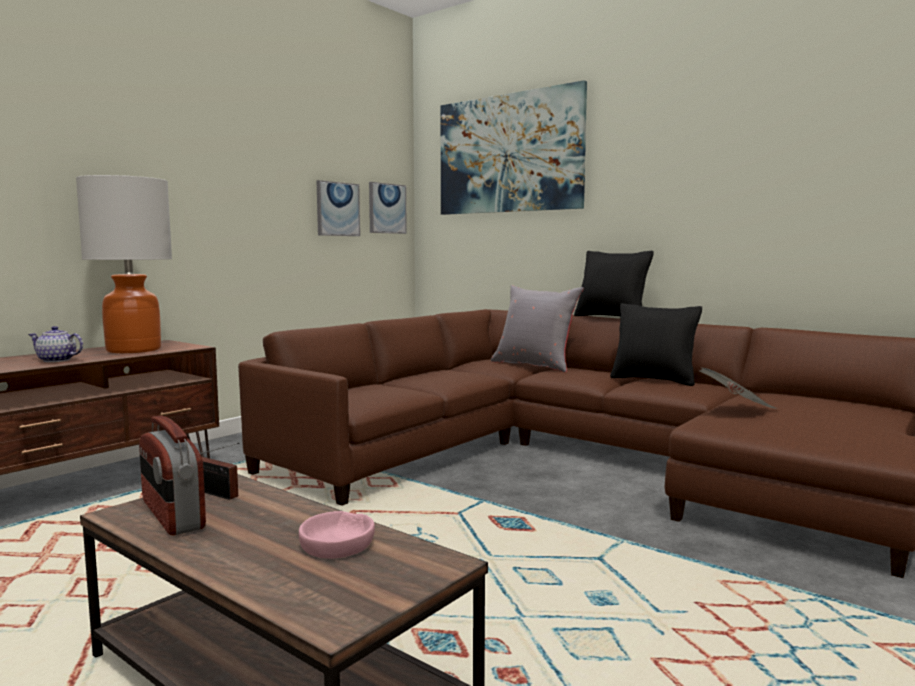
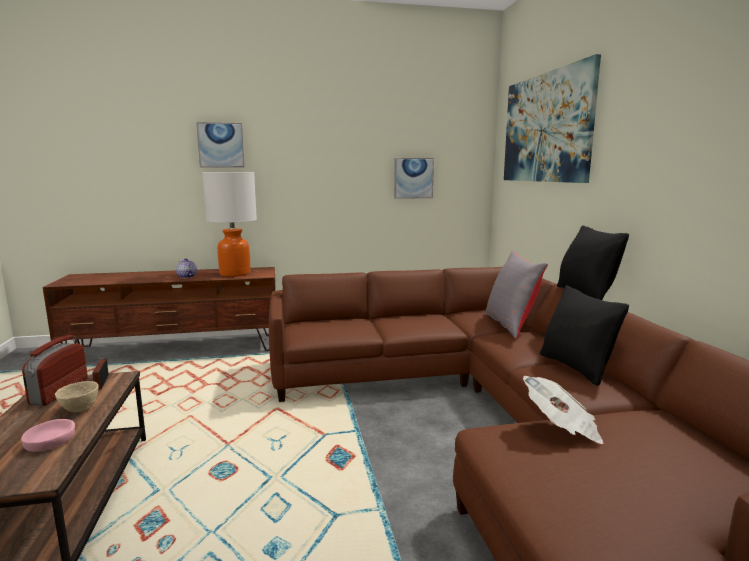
camera: 40 degrees right, 5 degrees up
(277, 516) = (81, 409): none -> beige bowl
(387, 208) = (463, 175): picture -> picture (221, 145)

